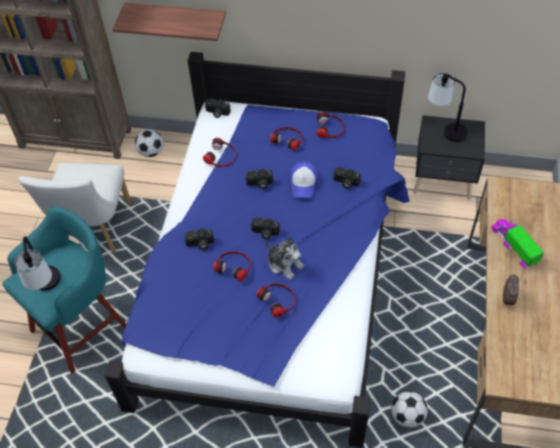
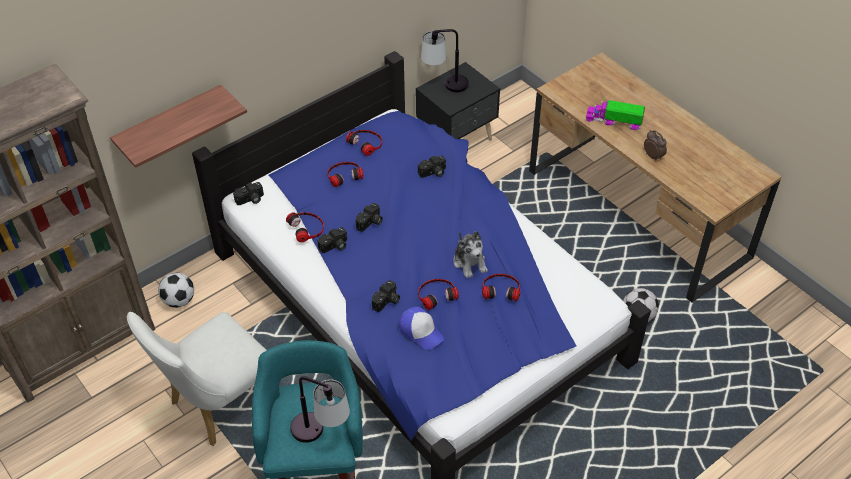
camera: 50 degrees left, 5 degrees down
(94, 231) = (218, 405): white chair -> white chair turned 90 degrees clockwise
(264, 233) = (425, 253): camera -> camera (334, 246)
(284, 264) = (470, 262): plush toy -> plush toy turned 75 degrees clockwise
(304, 183) = (404, 196): cap -> cap (421, 331)

